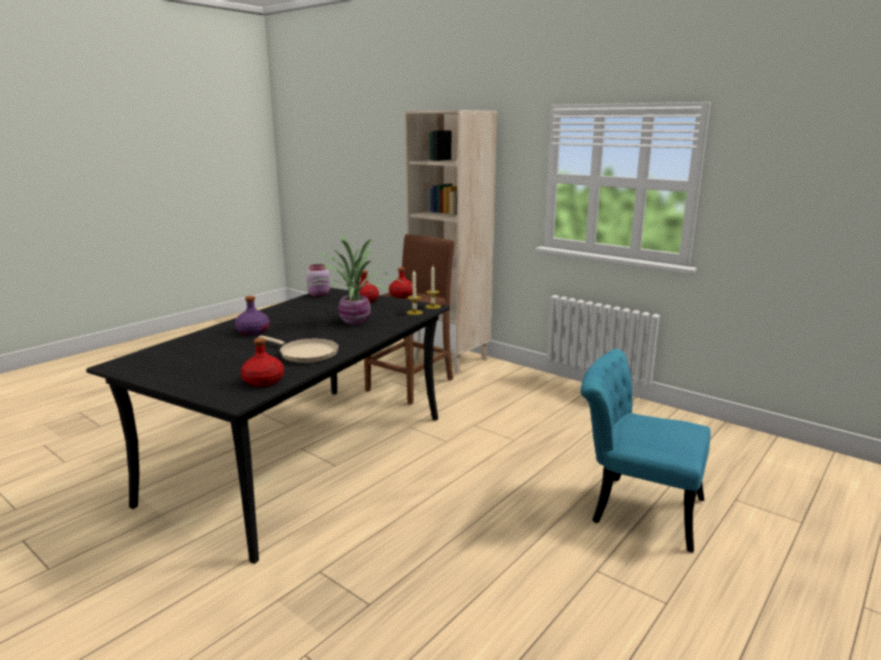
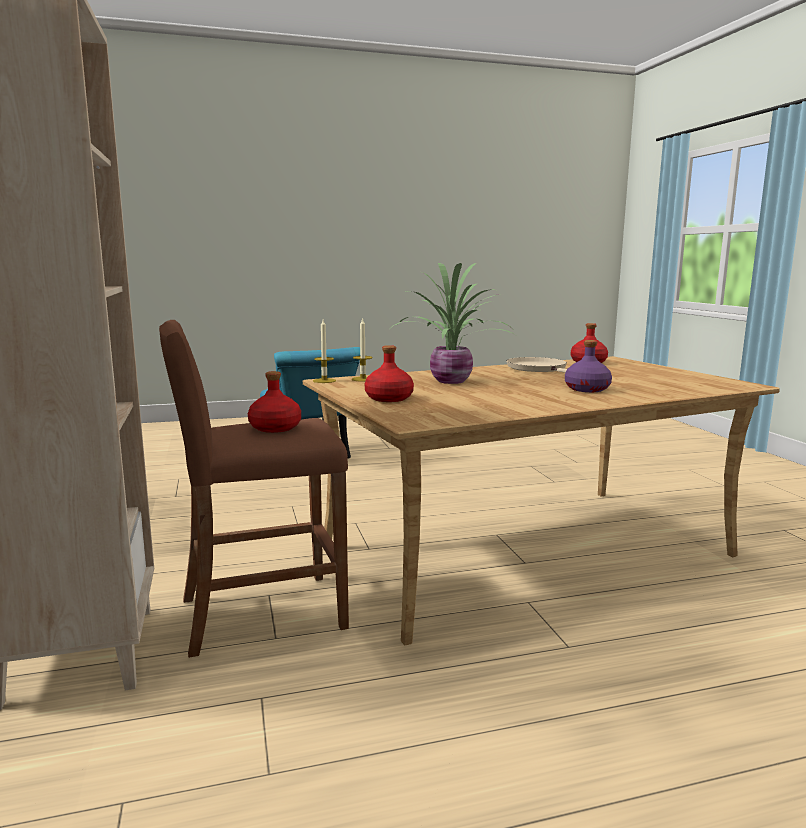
camera: 145 degrees left, 5 degrees down
(304, 458) = (527, 550): black dining table -> beige dining table
(319, 295) = (439, 418): pink jar -> none

